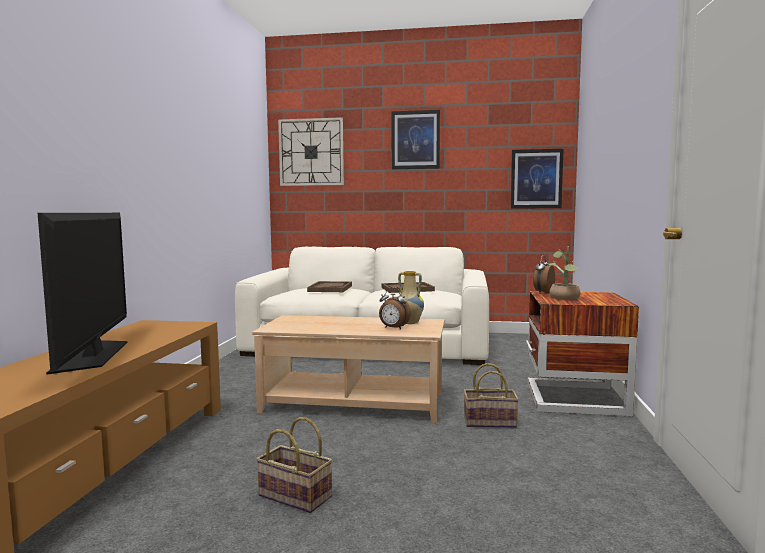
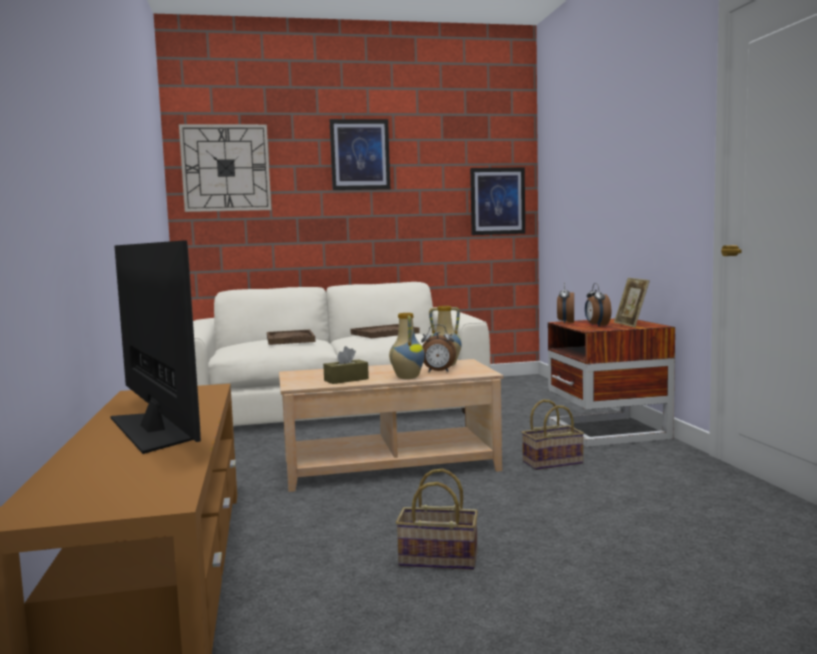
camera: 20 degrees left, 0 degrees up
(312, 327) = (346, 380): none -> brown tissue box
(359, 331) = (406, 378): none -> vase
(564, 298) = (596, 325): potted plant -> alarm clock
(599, 300) = (631, 324): none -> picture frame

